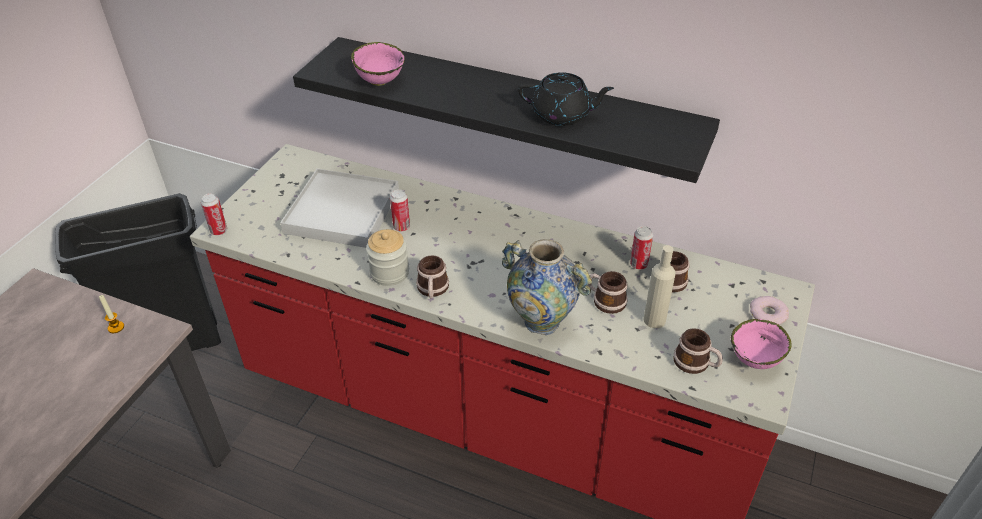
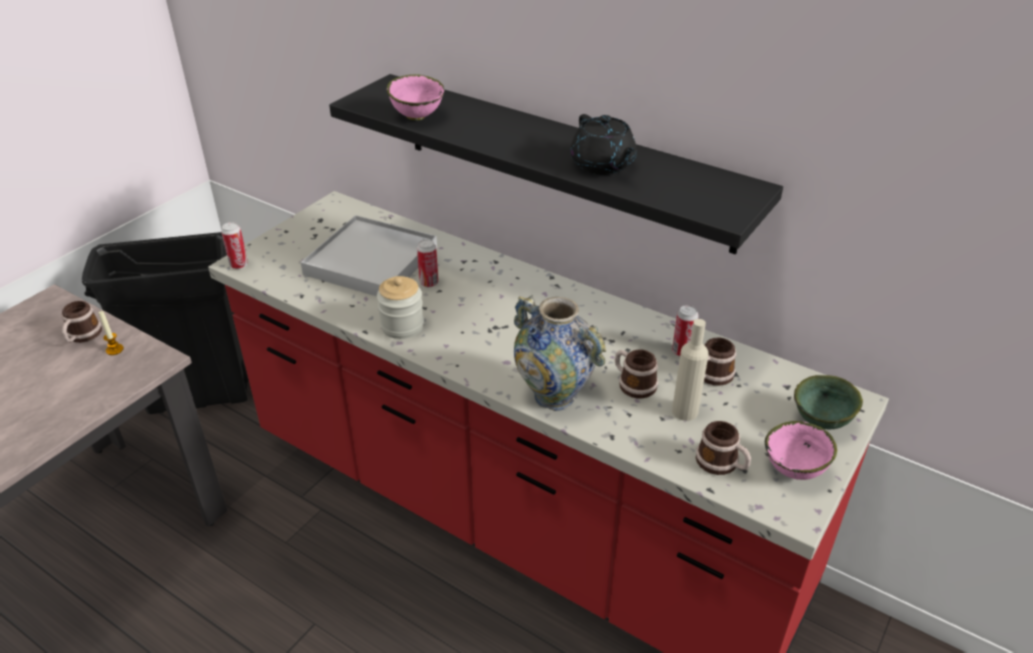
camera: 10 degrees right, 5 degrees down
(432, 290) = (443, 349): mug -> mug (82, 336)
(562, 115) = (603, 165): black teapot -> black teapot turned 45 degrees clockwise
(767, 314) = (822, 422): donut -> green bowl

